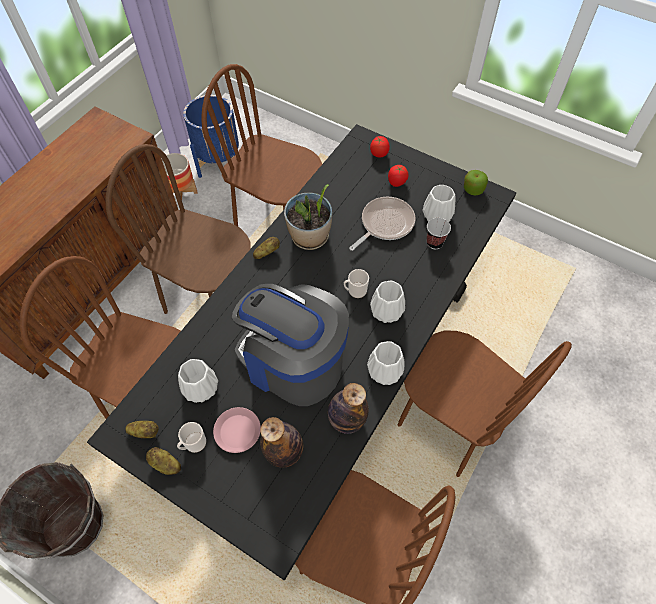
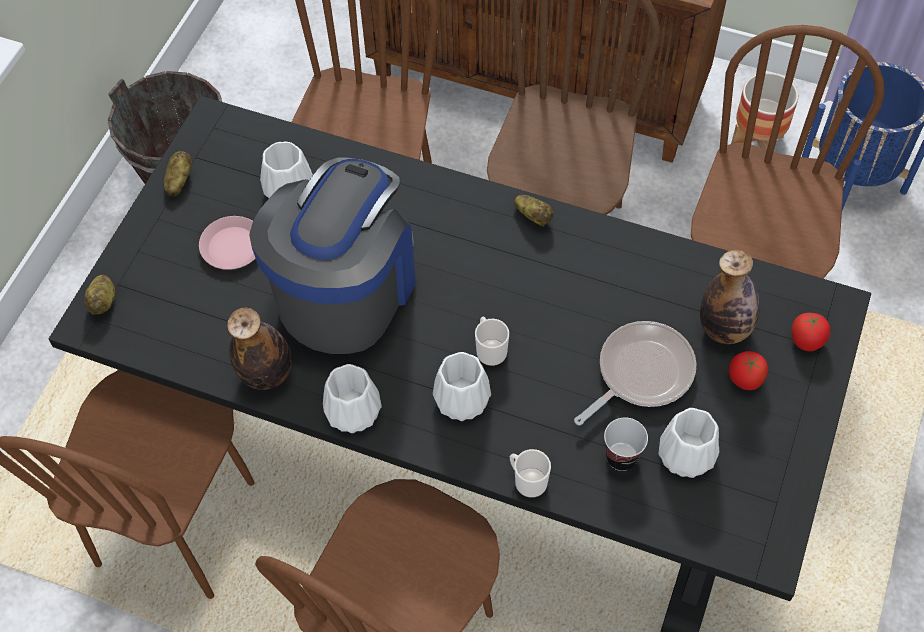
camera: 80 degrees right, 0 degrees up
(144, 432) = (220, 148): potato -> potato (104, 301)
(193, 444) = (209, 203): mug -> mug (527, 480)
(284, 452) = (209, 306): bottle -> bottle (724, 328)
(310, 237) = (580, 268): potted plant -> none
(384, 224) = (640, 373): frying pan -> frying pan turned 75 degrees counterclockwise
(473, 189) = (772, 513): apple -> none

